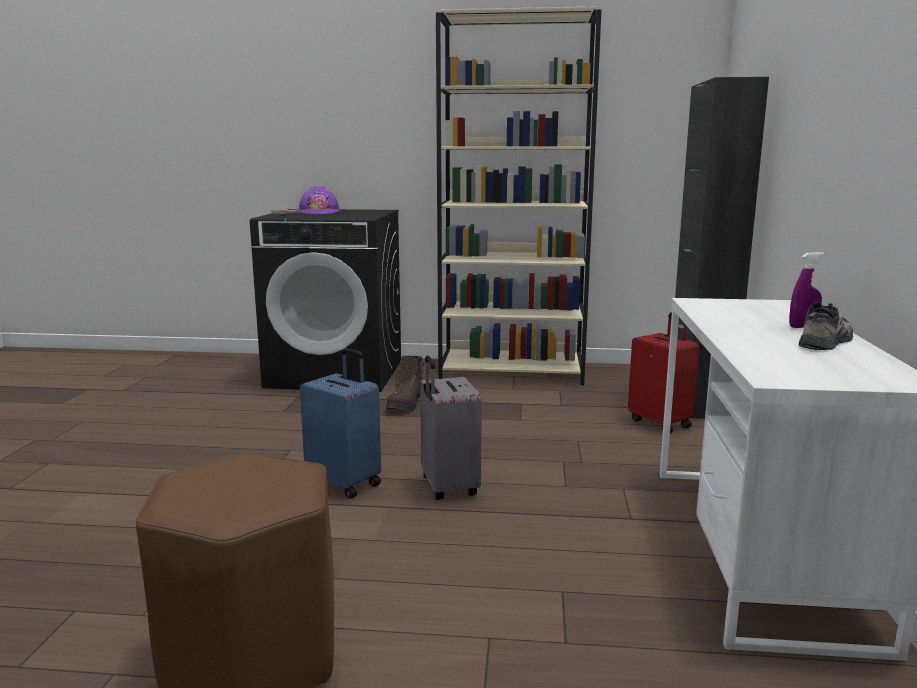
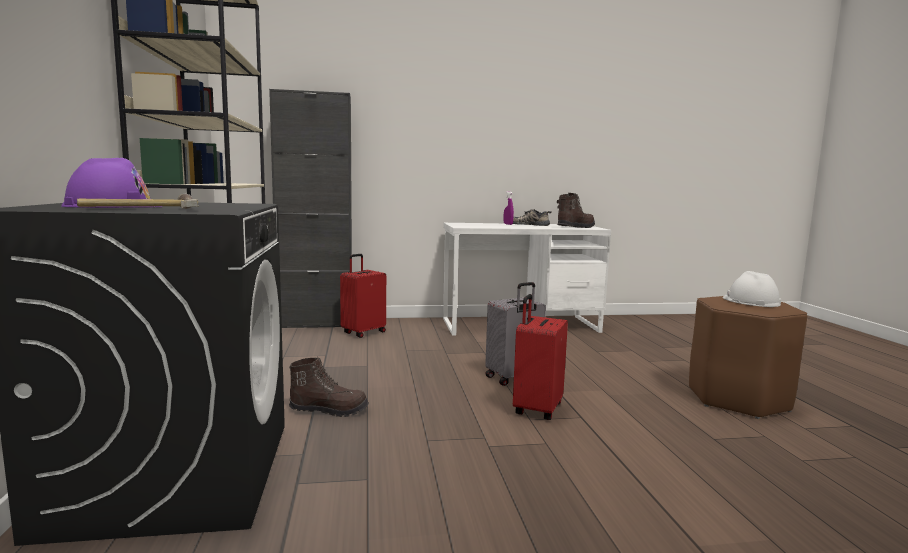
camera: 105 degrees left, 5 degrees down
(245, 491) = (750, 301): none -> white hard hat
(345, 483) = (536, 409): blue suitcase -> red suitcase
(781, 363) = (575, 227): none -> brown boot

